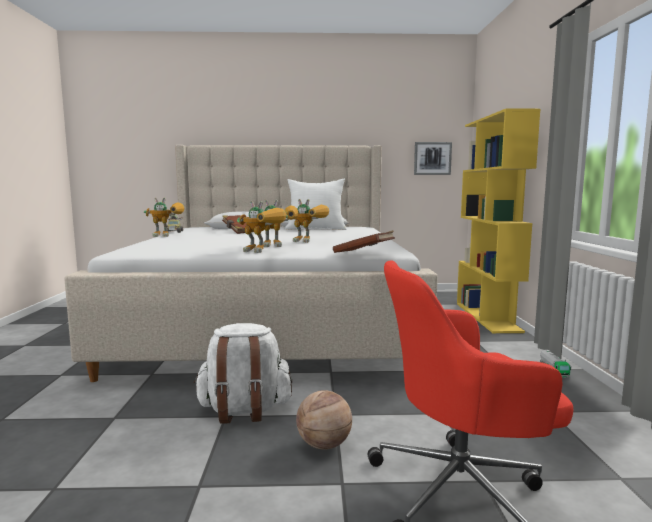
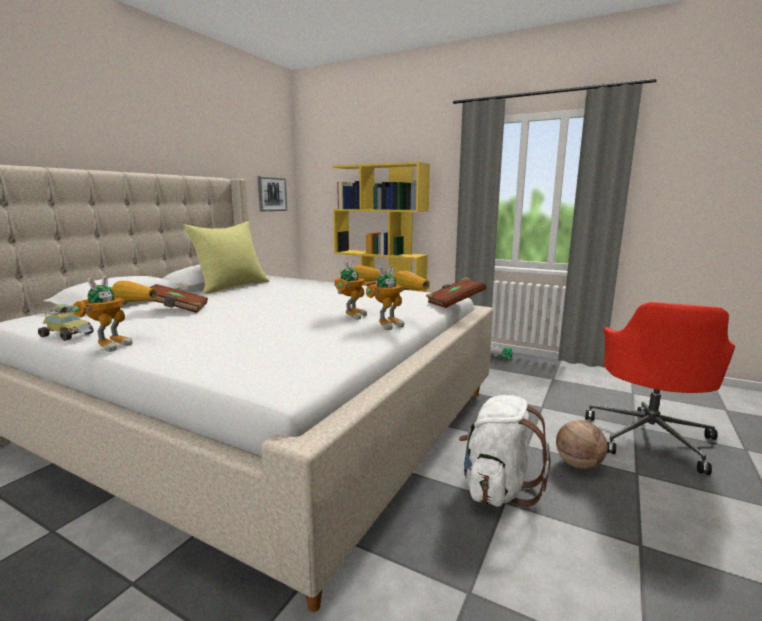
camera: 60 degrees left, 5 degrees up
(310, 241) = (339, 302): toy robot -> none
(316, 229) = (232, 286): white pillow -> yellow pillow

